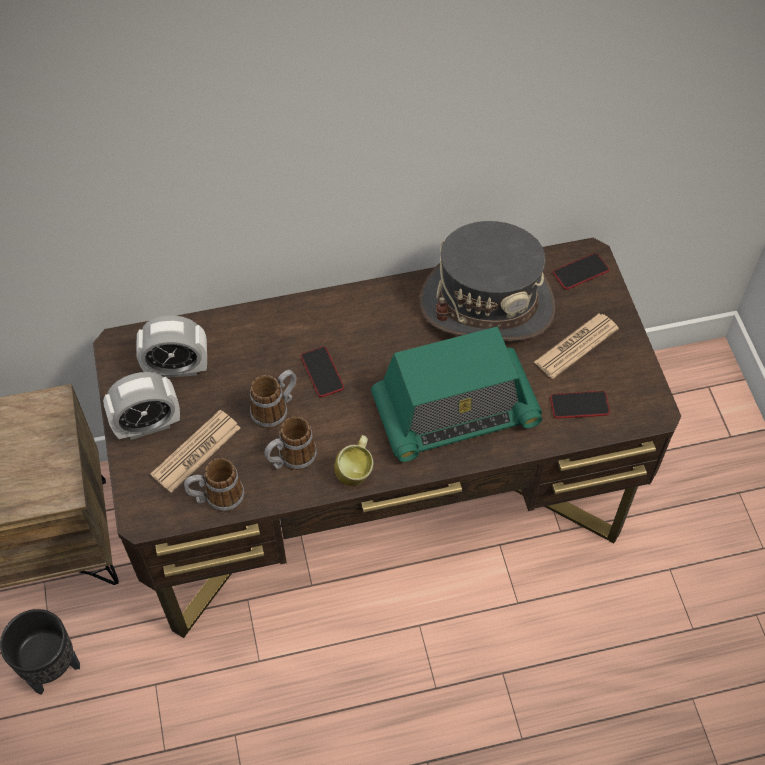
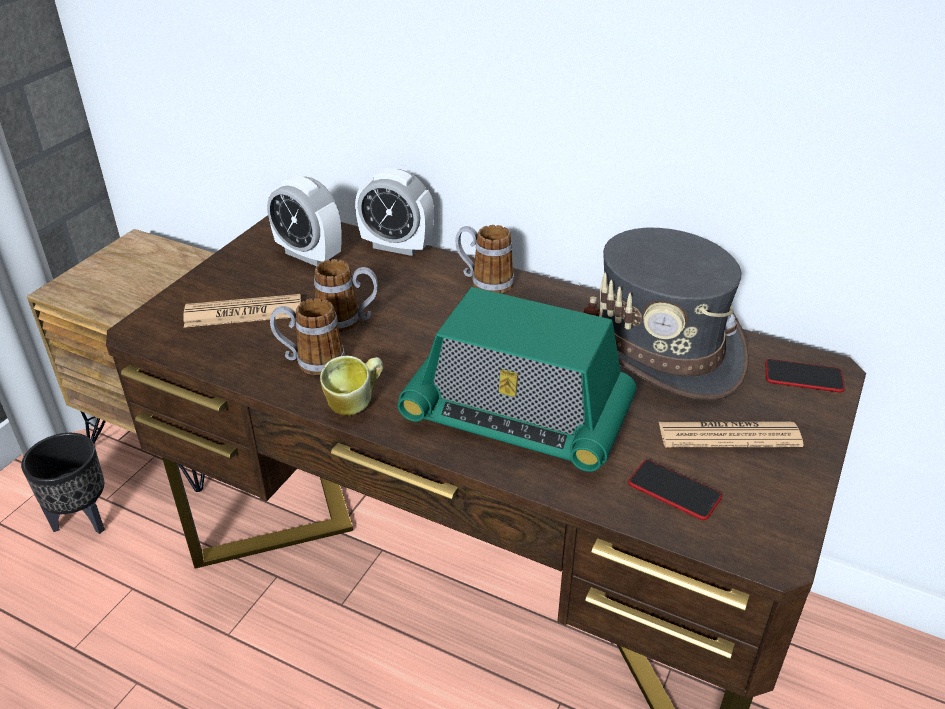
camera: 40 degrees right, 20 degrees down
(148, 425) = (234, 277): alarm clock -> alarm clock (397, 246)
(217, 498) = (212, 352): mug -> mug (484, 282)
(322, 372) = (424, 317): phone -> none

